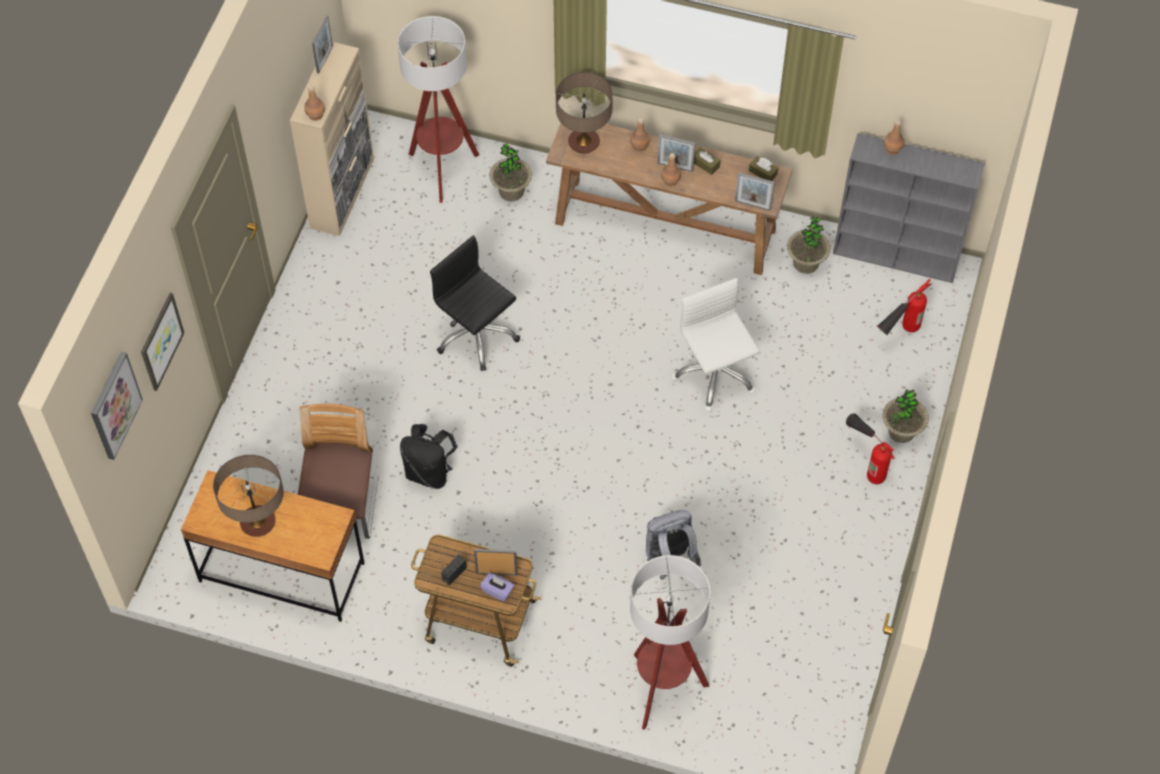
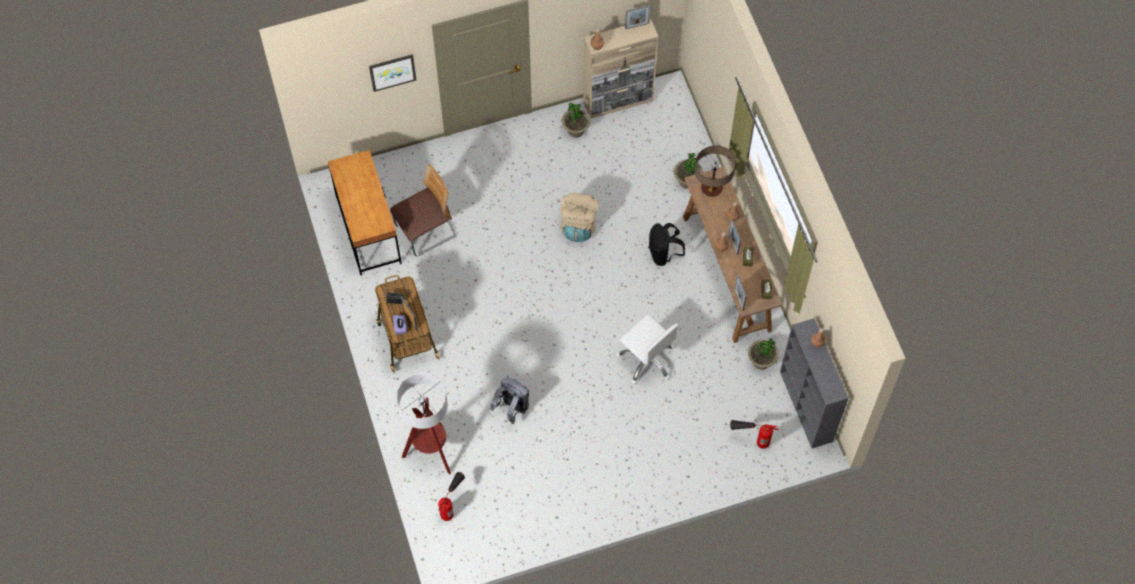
camera: 55 degrees right, 5 degrees up
(114, 405) = (331, 76): picture -> none
(258, 523) = (356, 192): table lamp -> none
(429, 472) = (477, 258): black backpack -> black backpack (663, 254)
(443, 170) = (673, 139): floor lamp -> none
(476, 335) = (579, 225): black office chair -> beige backpack
(714, 375) = (647, 359): white office chair -> white office chair turned 105 degrees clockwise
(865, 462) = (649, 472): fire extinguisher -> fire extinguisher (452, 504)
(901, 431) = (685, 479): potted plant -> potted plant (575, 130)

